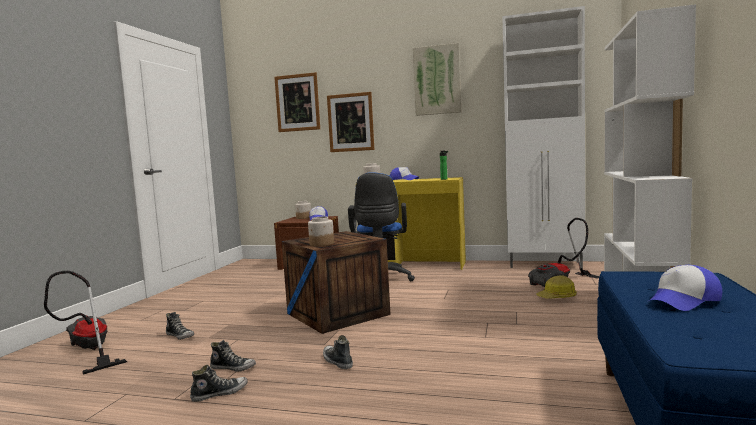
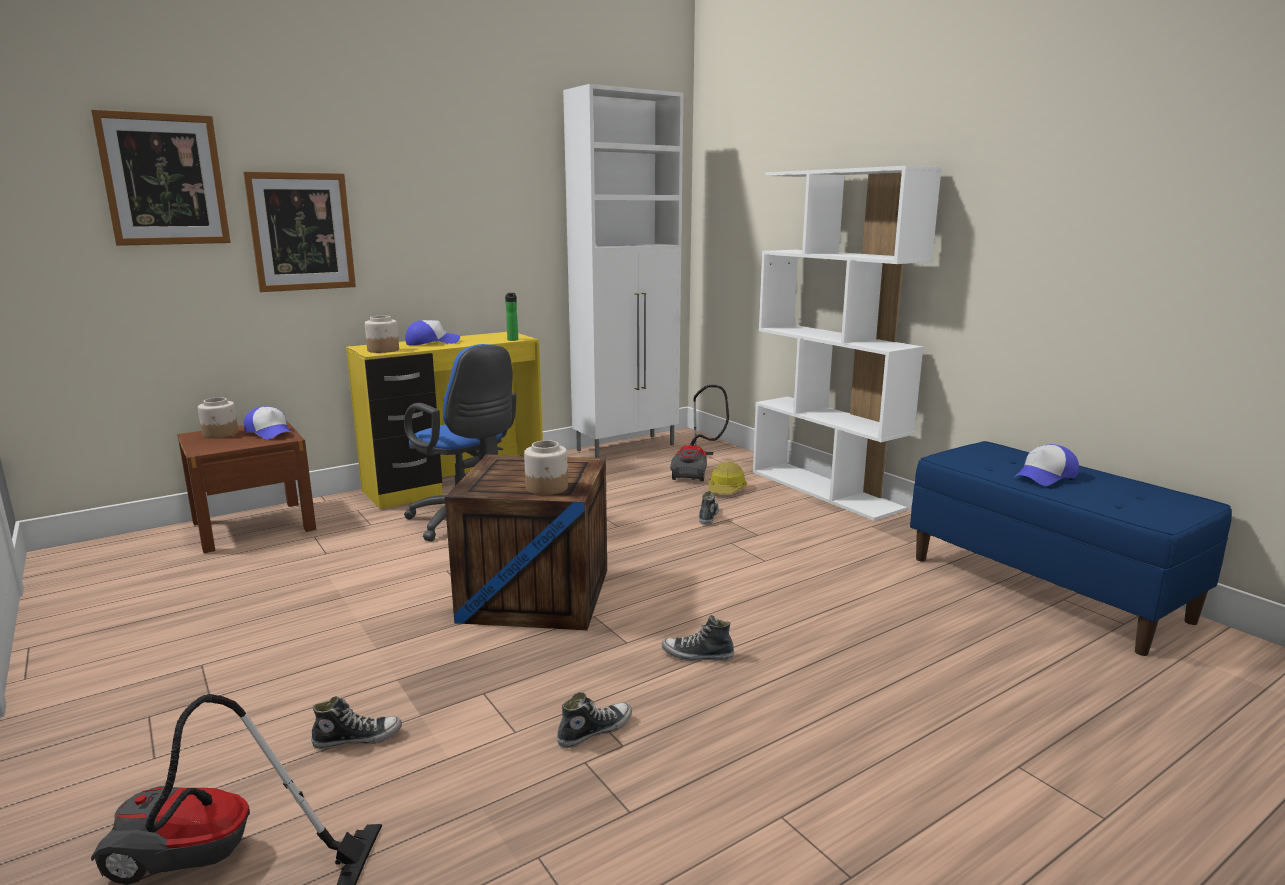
camera: 50 degrees left, 10 degrees up
(220, 393) = (669, 767): shoe -> shoe (708, 516)
(437, 80) = (464, 166): picture -> none
(683, 301) = (1045, 476): cap -> cap turned 45 degrees clockwise

